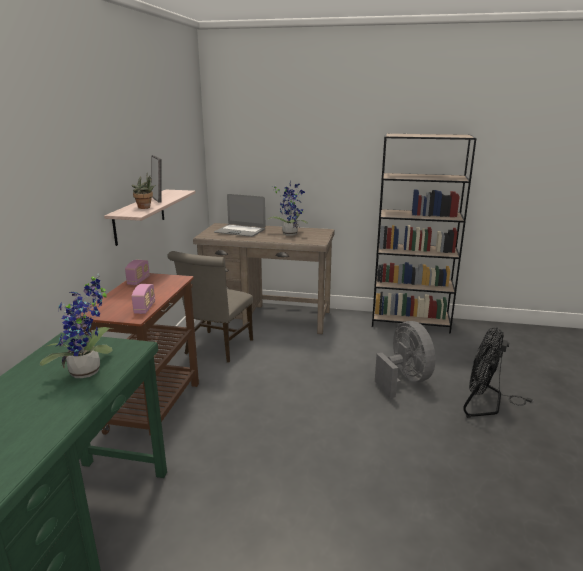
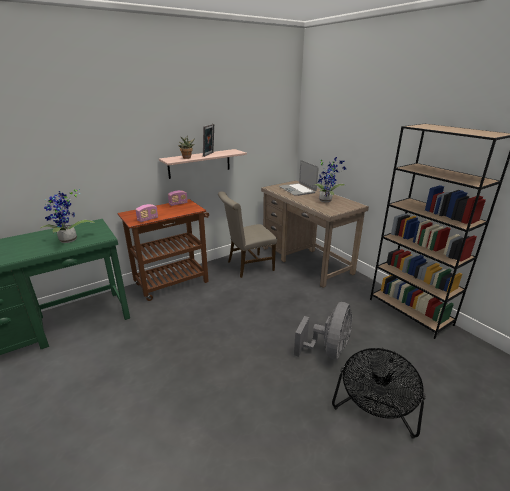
camera: 45 degrees right, 5 degrees up
(487, 400) = (371, 409): black fan -> black fan turned 135 degrees counterclockwise

